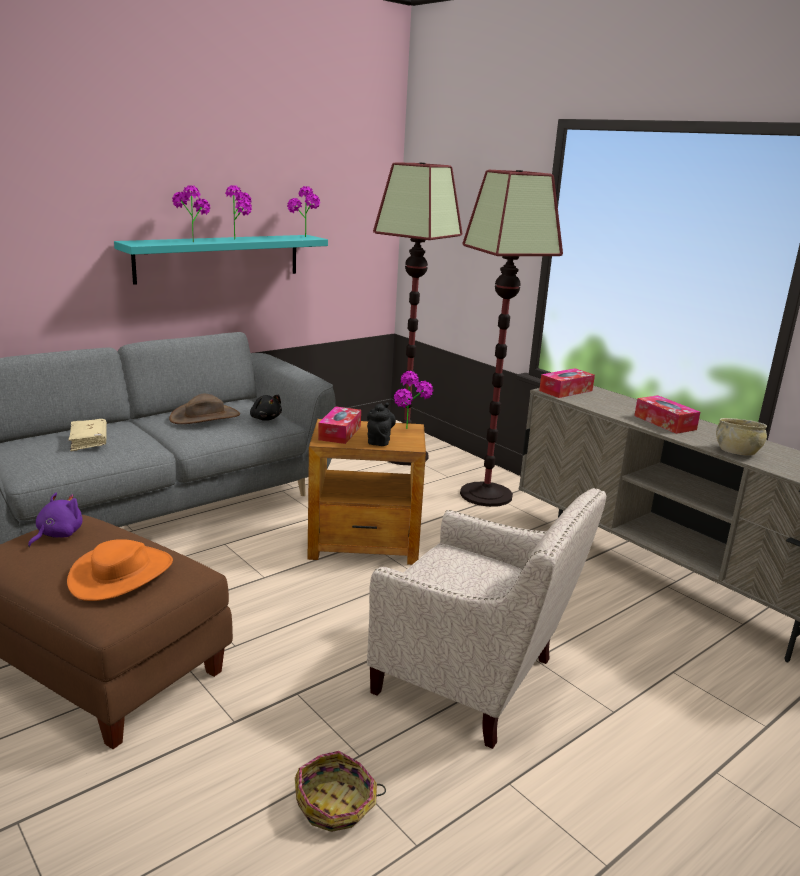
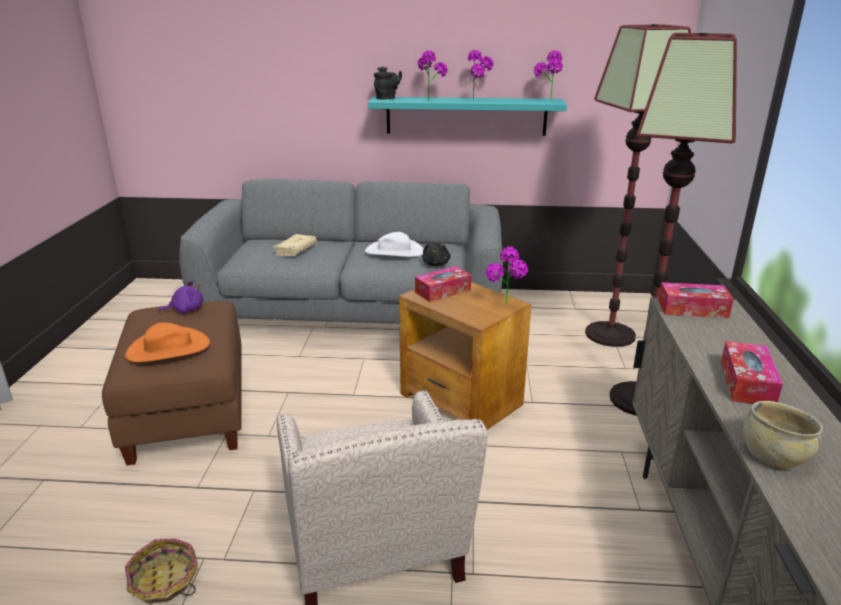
camera: 45 degrees right, 5 degrees up
(205, 417) = (394, 251): brown hat -> white hat
(379, 441) = (461, 308): black teapot -> black teapot (387, 98)

